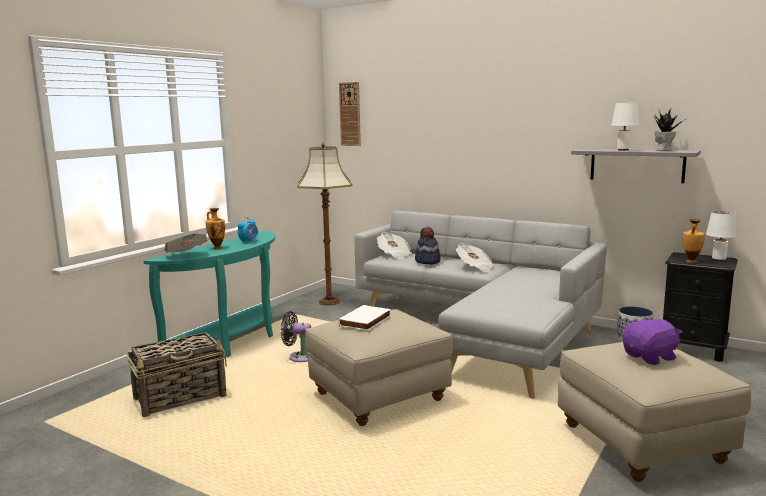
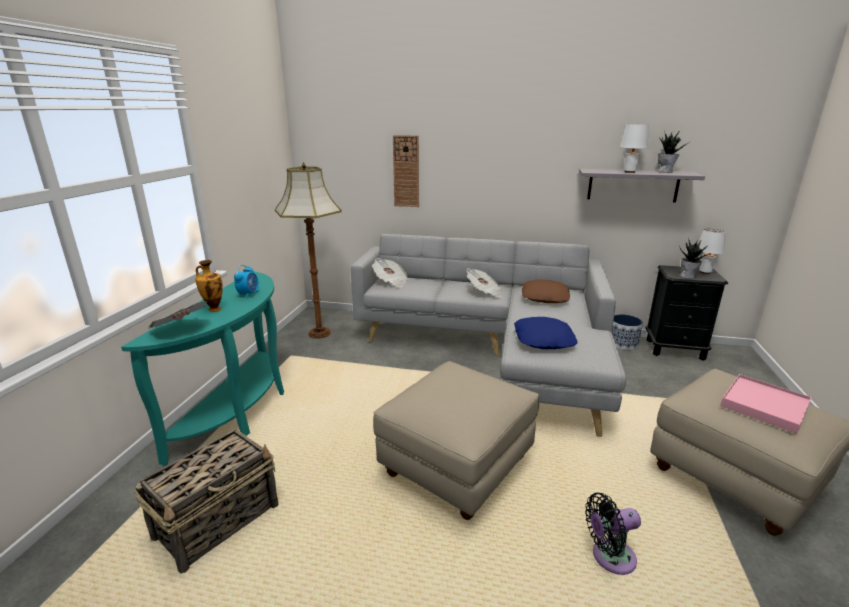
camera: 20 degrees left, 10 degrees up
(299, 357) = (332, 420): black fan -> black fan (609, 557)
(350, 114) = (320, 127): wall clock -> wall clock (406, 171)
(366, 321) = (448, 394): white book -> none
(427, 261) = (432, 288): hat -> none
(493, 301) = (544, 339): none -> blue pillow
(533, 275) = (545, 297): none -> brown pillow
(650, 357) = (764, 405): purple plush toy -> pink tray
(691, 261) = (688, 276): vase -> potted plant

